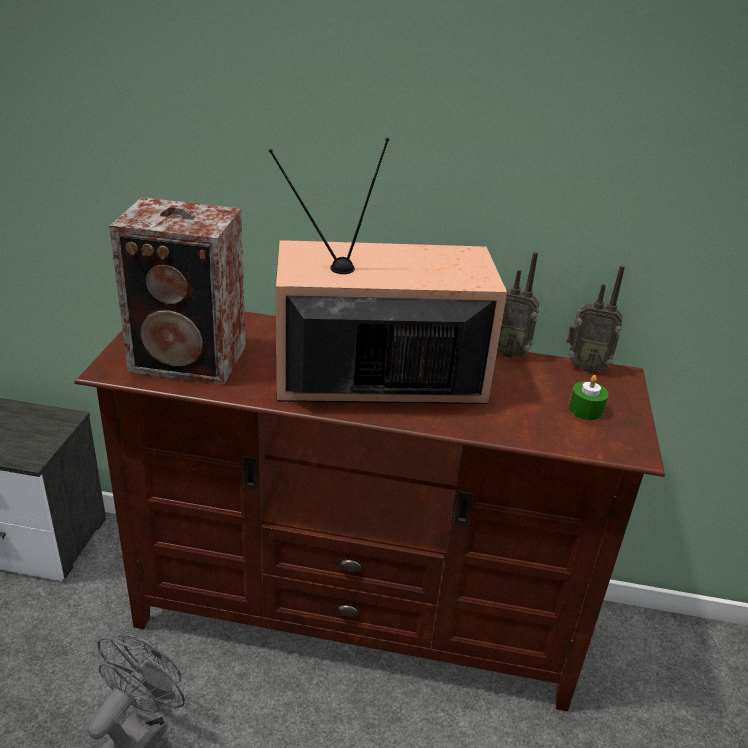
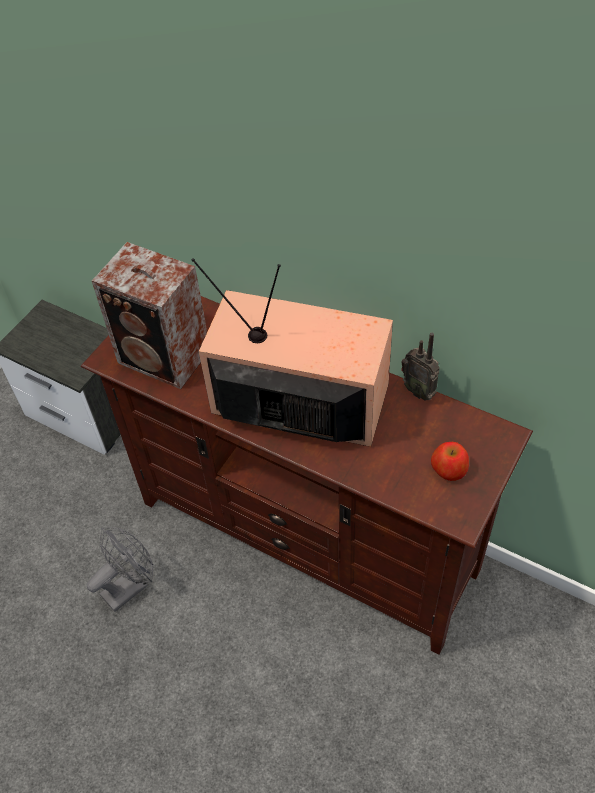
camera: 25 degrees right, 20 degrees up
(585, 366) = (479, 420): radio -> none
(585, 410) = (449, 469): green candle -> apple

